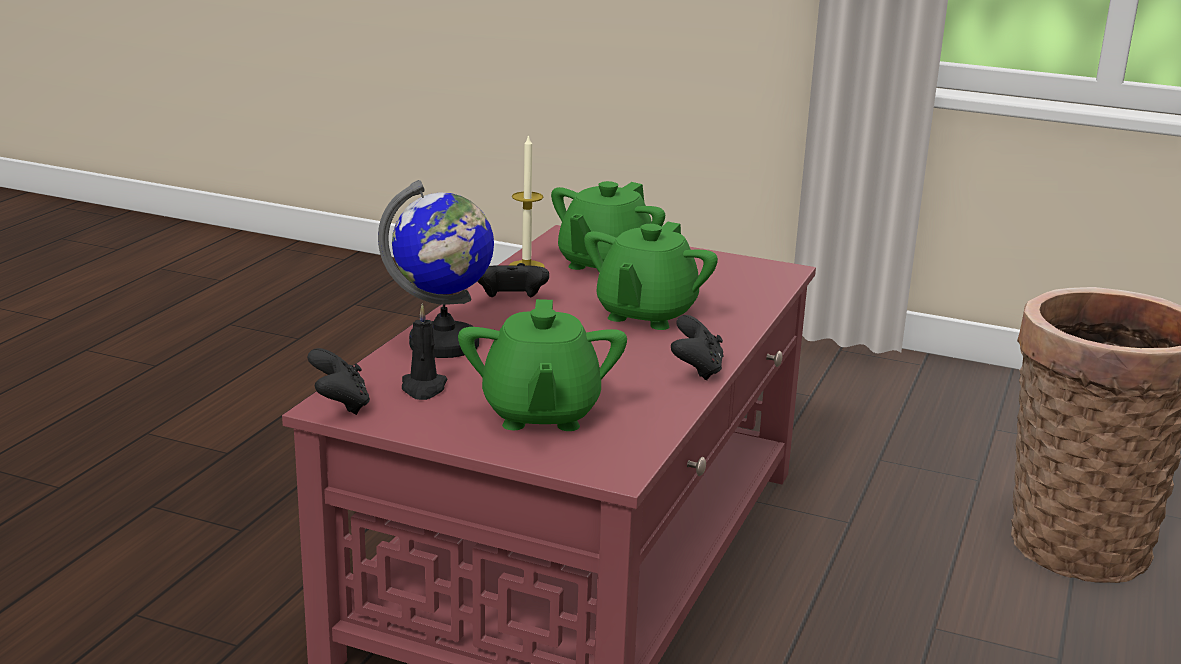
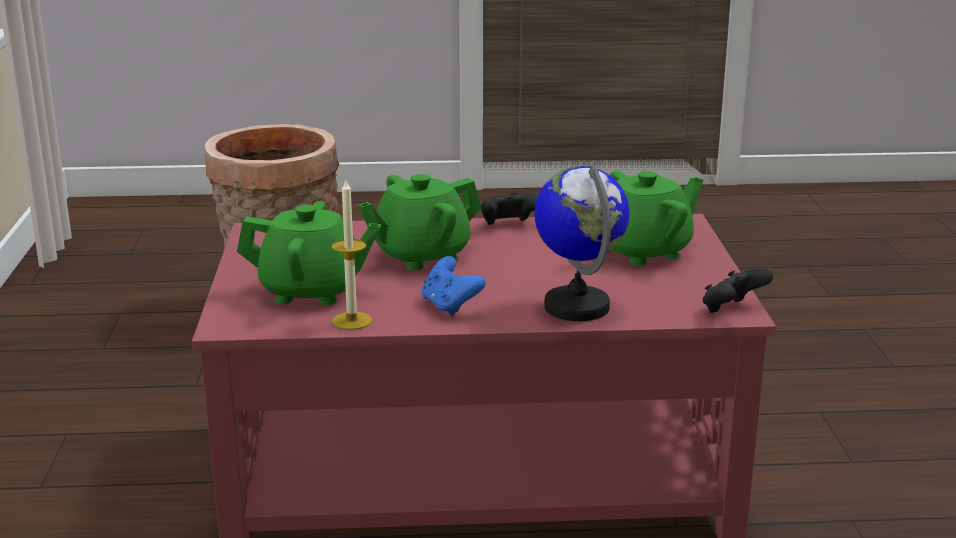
camera: 115 degrees left, 0 degrees up
(423, 388) = (663, 293): black candle -> none
(511, 301) = (450, 306): black game controller -> blue game controller
(645, 314) = (421, 256): green teapot -> green teapot turned 150 degrees clockwise

